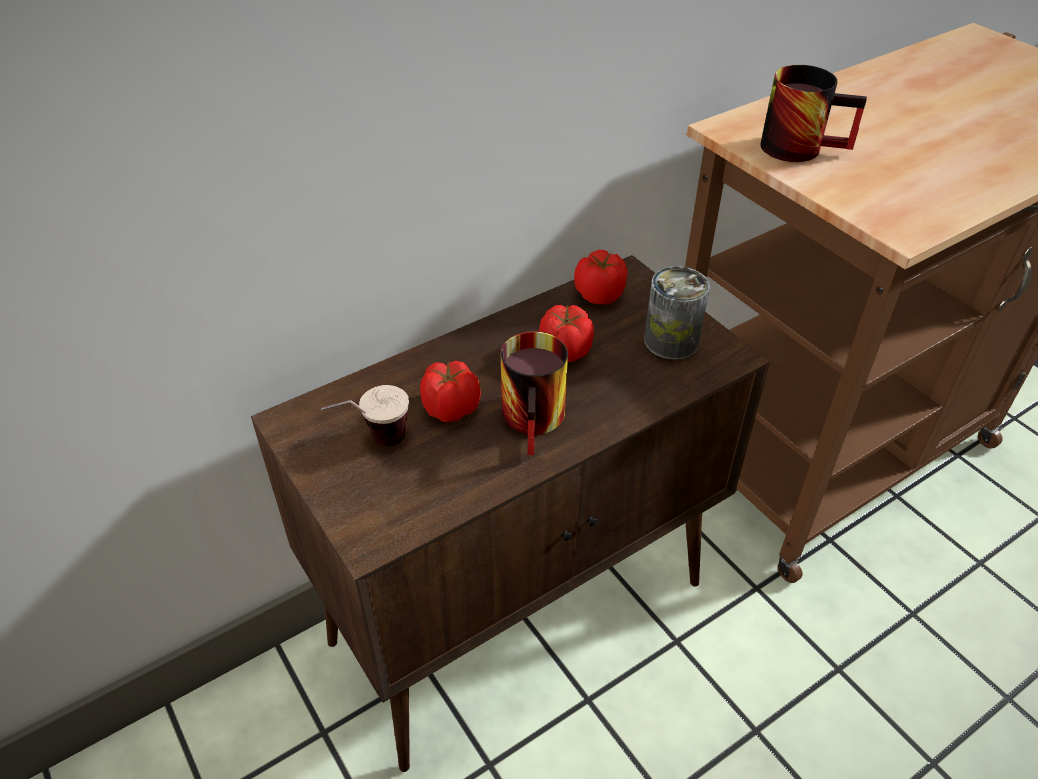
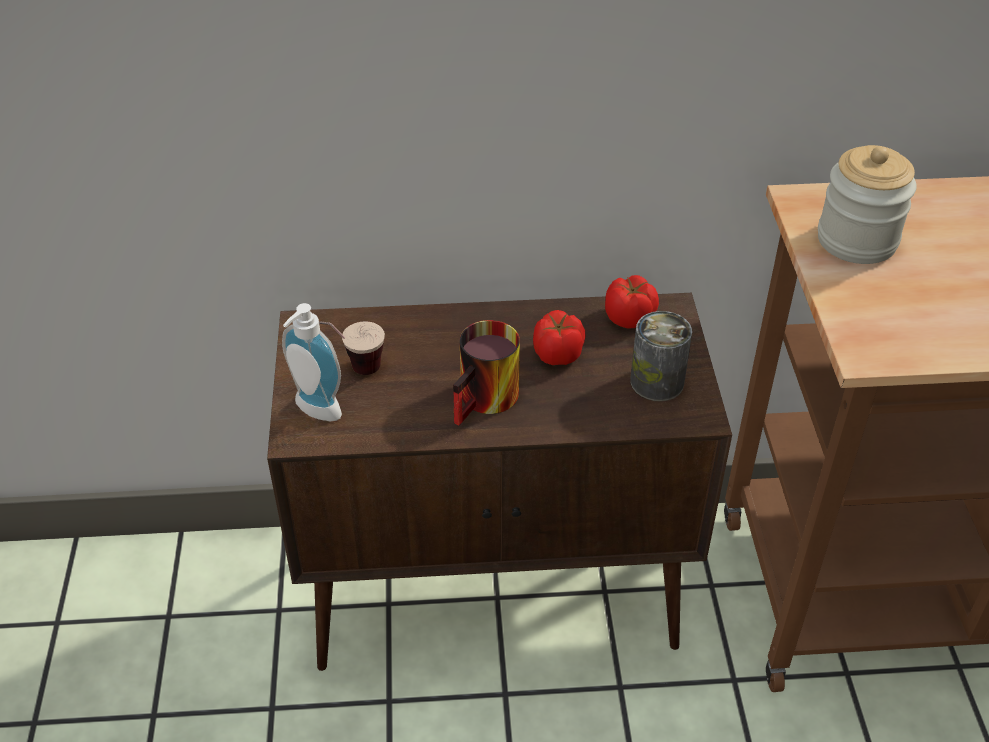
camera: 30 degrees right, 0 degrees up
(370, 506) = (314, 412): none -> soap dispenser
(450, 407) = (428, 363): tomato -> none
(801, 145) = (856, 240): mug -> jar

